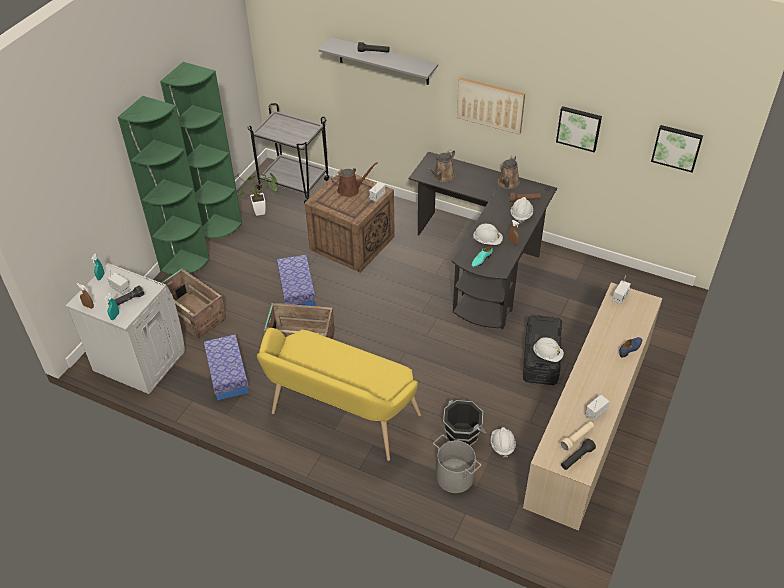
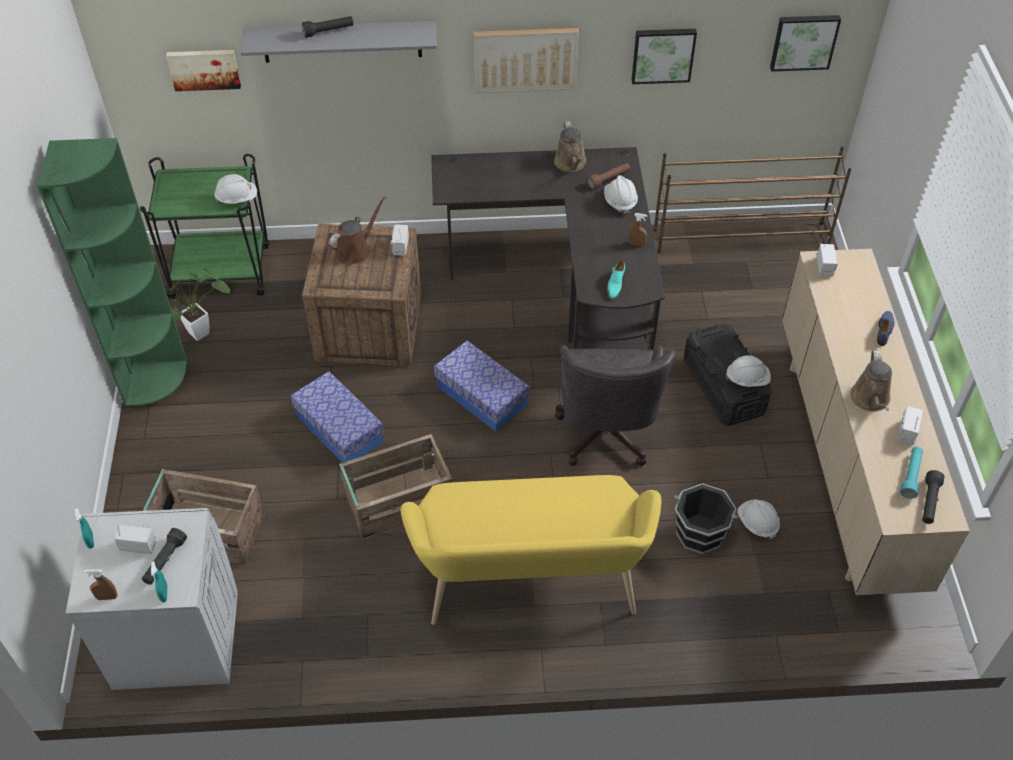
camera: 30 degrees left, 5 degrees up
(185, 267) = (143, 464): green bookcase -> none
(228, 374) = (327, 597): storage box -> storage box (481, 396)
(294, 184) = (222, 272): grey cart -> green cart
(307, 56) = (204, 68): none -> picture
(443, 176) = (478, 184): brown watering can -> brown watering can (870, 399)
(444, 357) = (605, 438): none -> grey office chair
(454, 477) = (730, 595): grey bucket -> none
(487, 241) = (604, 255): white hard hat -> white hard hat (237, 198)
(577, 438) = (911, 476): beige flashlight -> turquoise flashlight
(620, 276) = (742, 237): none -> brown shoe rack

